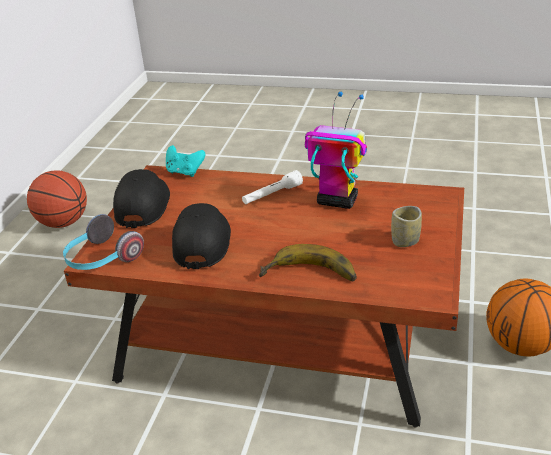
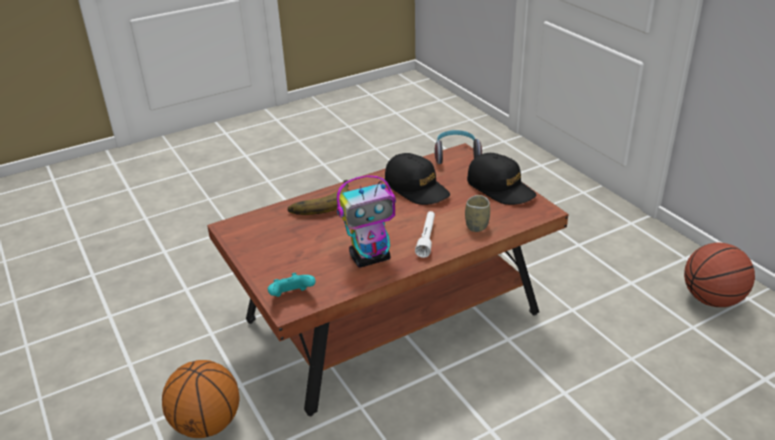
camera: 135 degrees right, 0 degrees up
(185, 172) = (526, 222): turquoise game controller -> turquoise game controller (292, 296)
(405, 241) = (282, 252): cup -> cup (477, 226)

